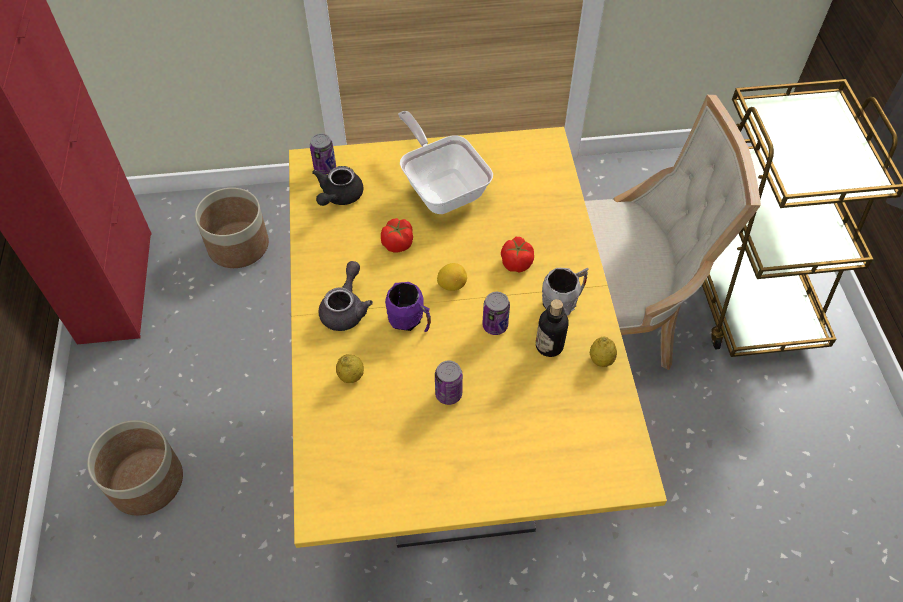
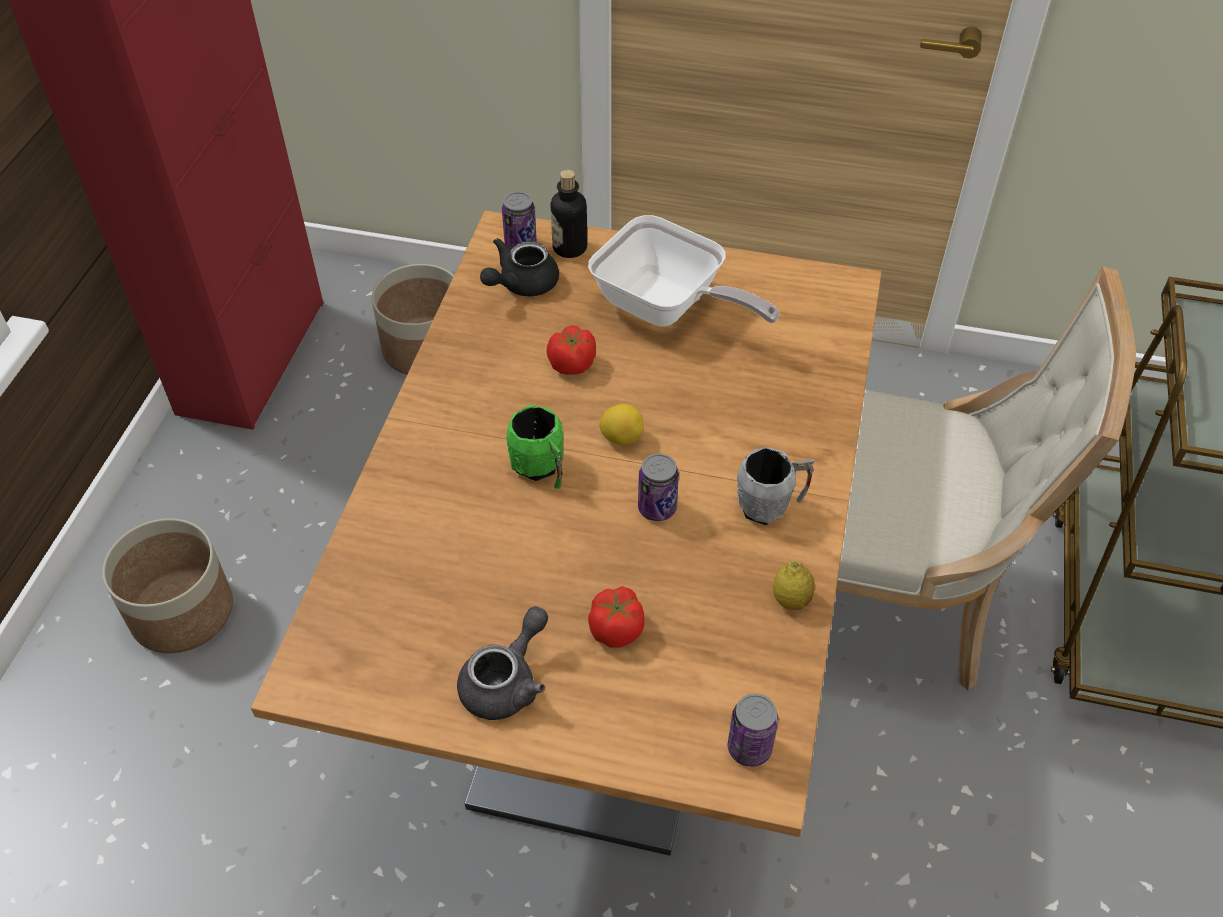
camera: 20 degrees right, 5 degrees down
(346, 309) = (463, 428): grey teapot -> grey teapot (507, 681)
(351, 376) = (428, 516): lemon -> none
(410, 321) = (541, 469): purple mug -> green mug
(442, 188) = (667, 308): frying pan -> frying pan turned 135 degrees clockwise
(448, 394) = (549, 579): can -> can (749, 748)
(451, 424) = (611, 666): yellow dining table -> brown dining table
(516, 262) = (727, 433): tomato -> tomato (616, 629)
(549, 346) = (723, 558): bottle -> bottle (569, 248)

